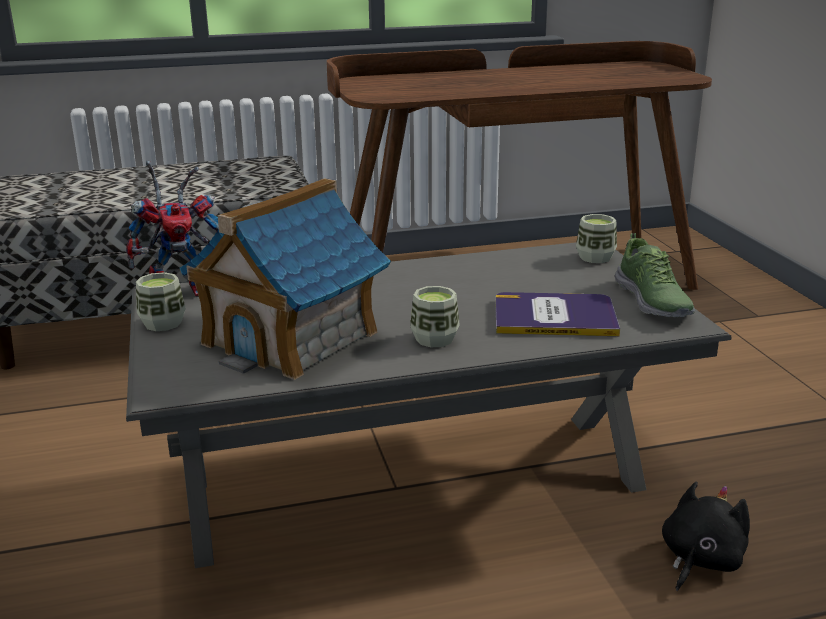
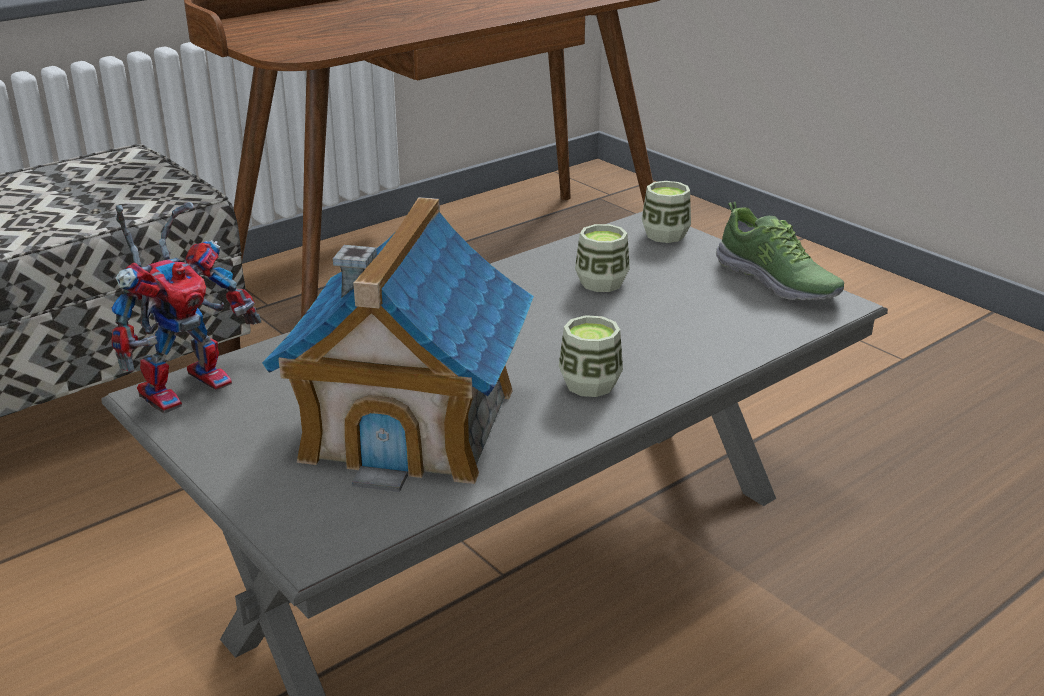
camera: 25 degrees left, 5 degrees up
(163, 323) = (208, 442): cup -> cup (601, 283)
(554, 316) = (694, 323): book -> none
(699, 560) = (881, 565): black plush toy -> none

